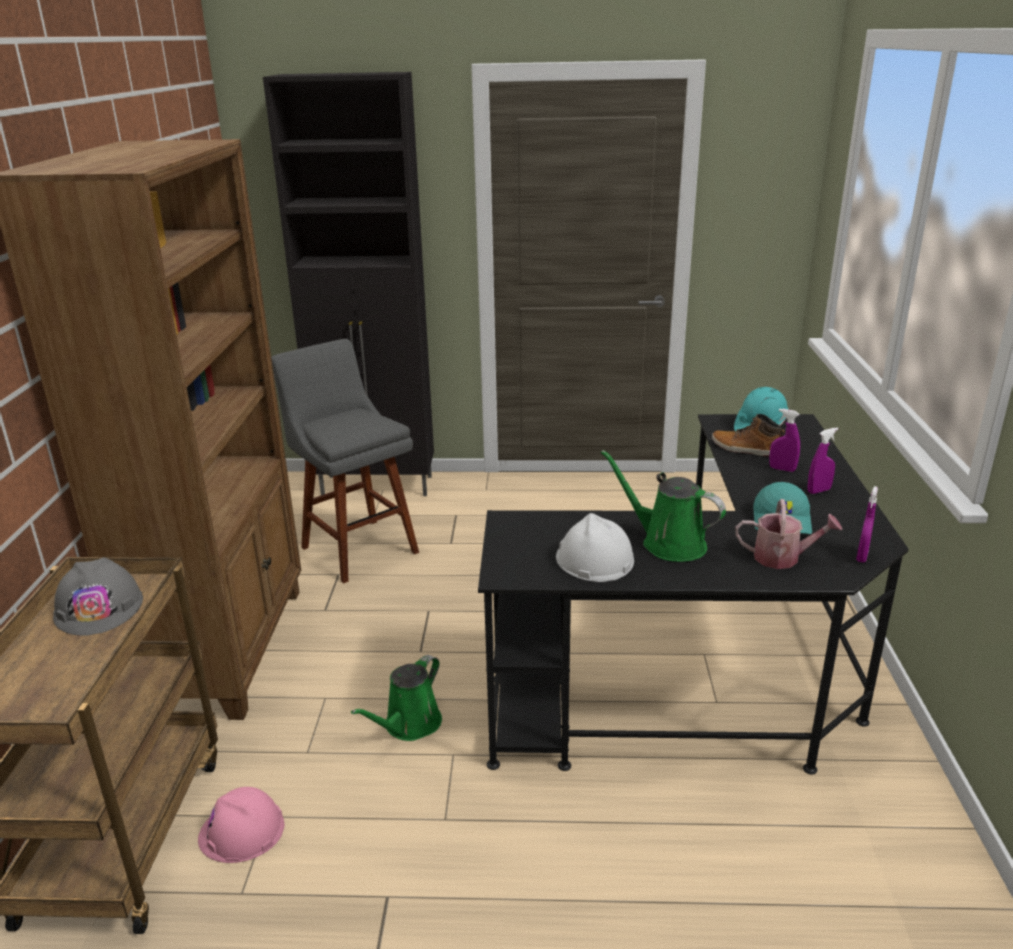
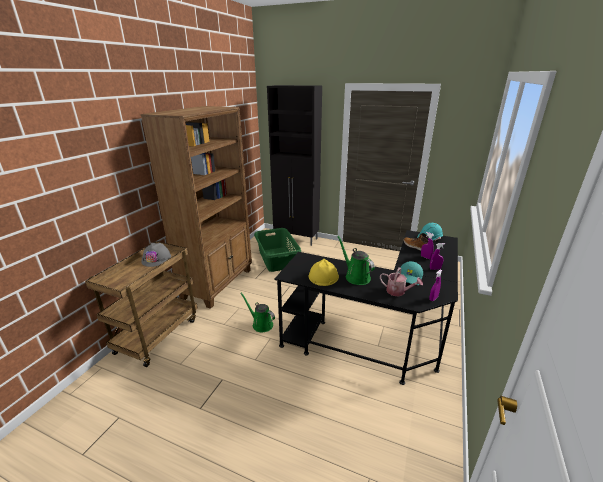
camera: 20 degrees right, 0 degrees up
(241, 831) = (190, 344): pink hard hat -> none
(356, 547) = (277, 259): grey stool -> green laundry basket
(409, 725) = (261, 324): green watering can -> green watering can turned 75 degrees clockwise
(594, 559) = (323, 276): white hard hat -> yellow hard hat

